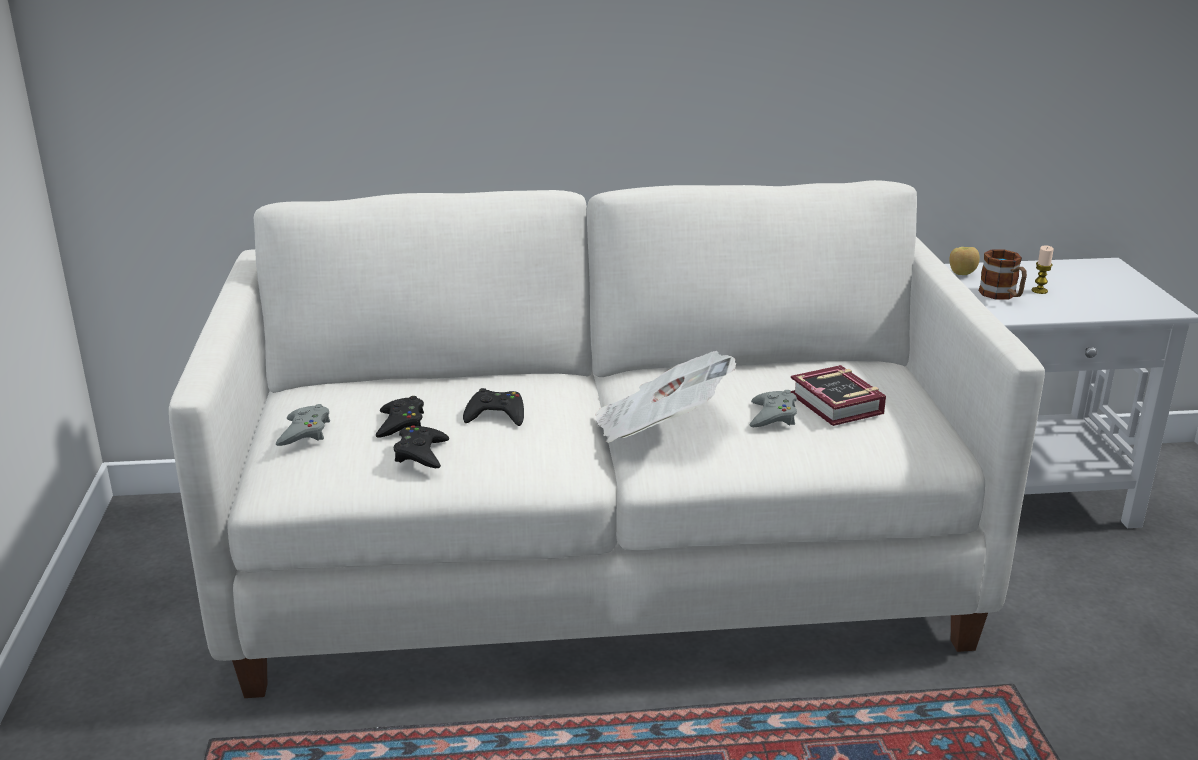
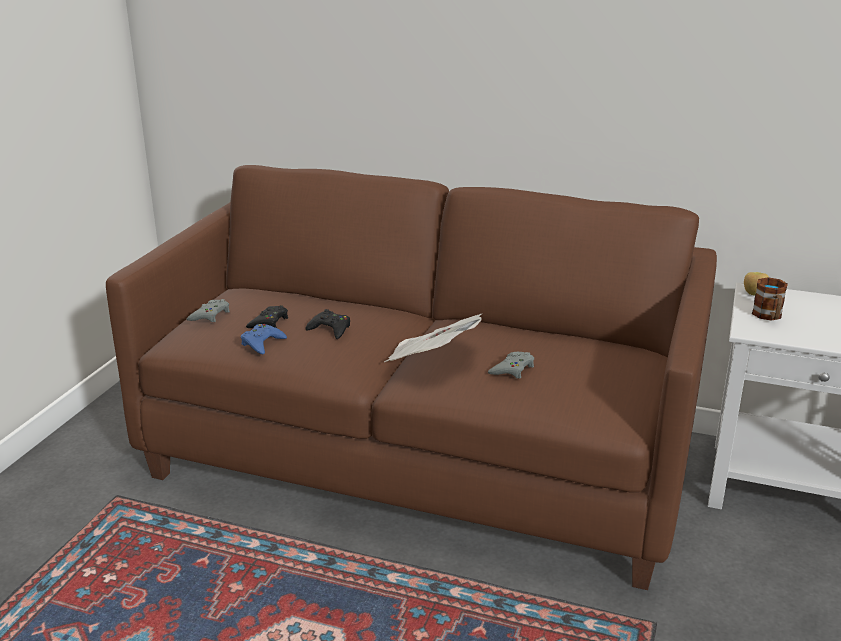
camera: 25 degrees right, 0 degrees up
(421, 453) = (262, 343): black game controller -> blue game controller
(599, 568) = (421, 457): white sofa -> brown sofa
(836, 406) = (566, 372): book -> none
(1039, 291) = (806, 319): candle -> none

